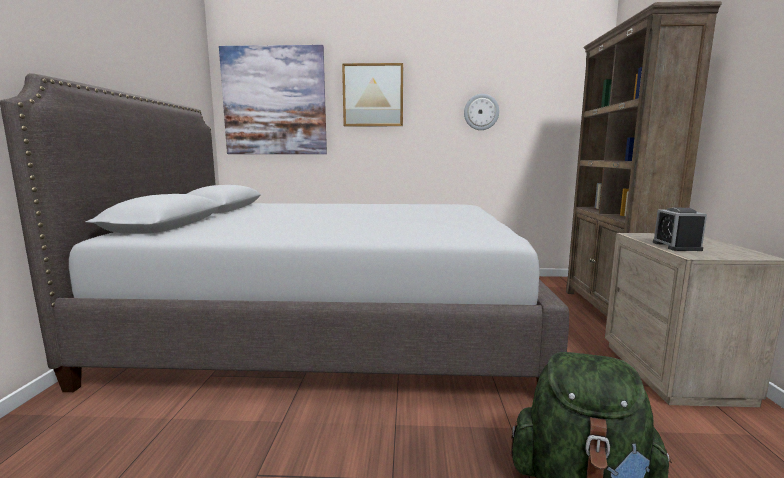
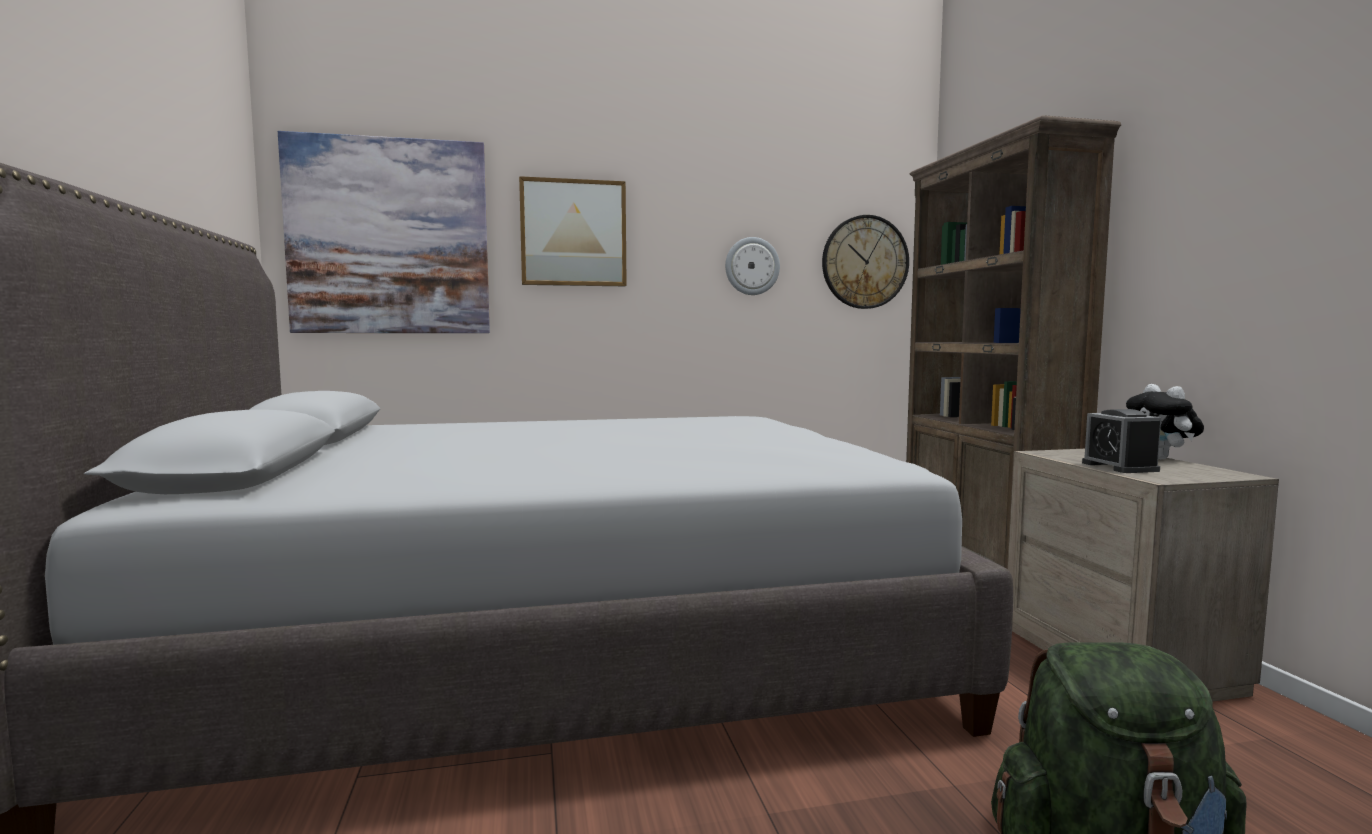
camera: 15 degrees left, 5 degrees down
(558, 107) = (864, 262): none -> wall clock
(719, 242) = (1161, 458): none -> plush toy

